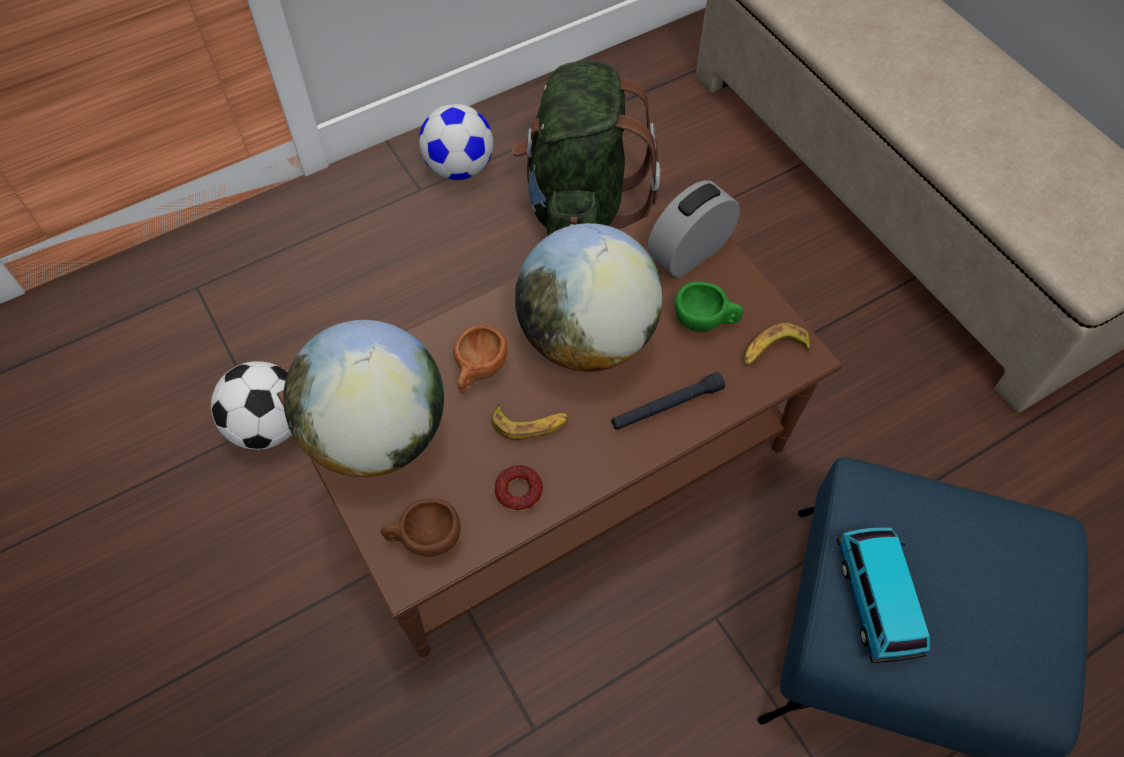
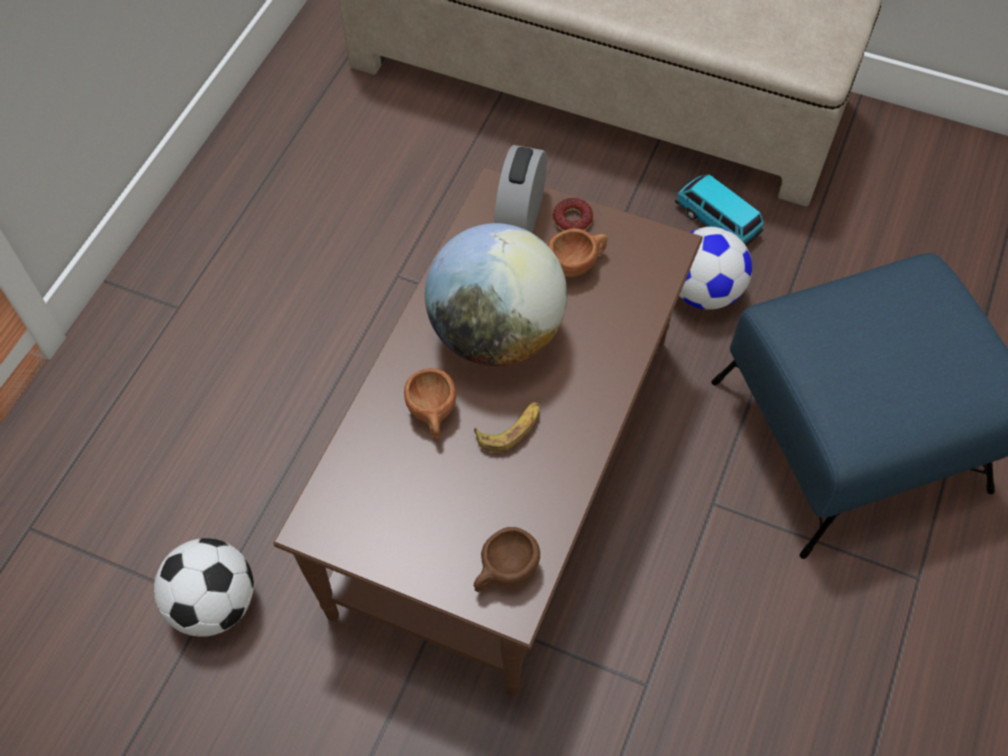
camera: 35 degrees left, 0 degrees up
(378, 434) = (394, 517): globe -> none
(459, 167) = (198, 266): football -> football (704, 291)
(518, 491) = (545, 486): donut -> donut (572, 219)
(580, 204) = (338, 236): green backpack -> none
(667, 406) = (603, 348): black flashlight -> none
(705, 321) = (577, 263): green cup -> brown cup
(773, 351) = (646, 256): banana -> none
(876, 599) = (852, 393): toy car -> toy car (717, 220)

